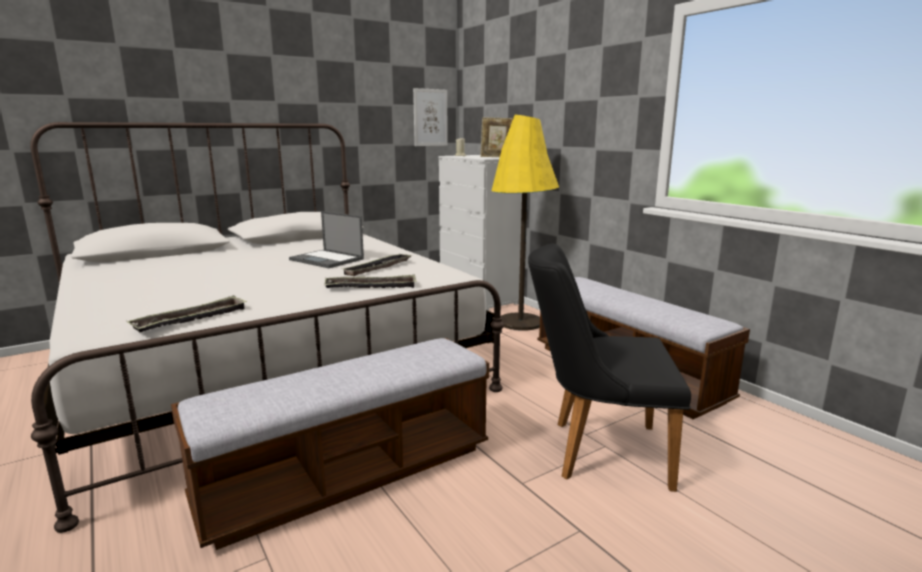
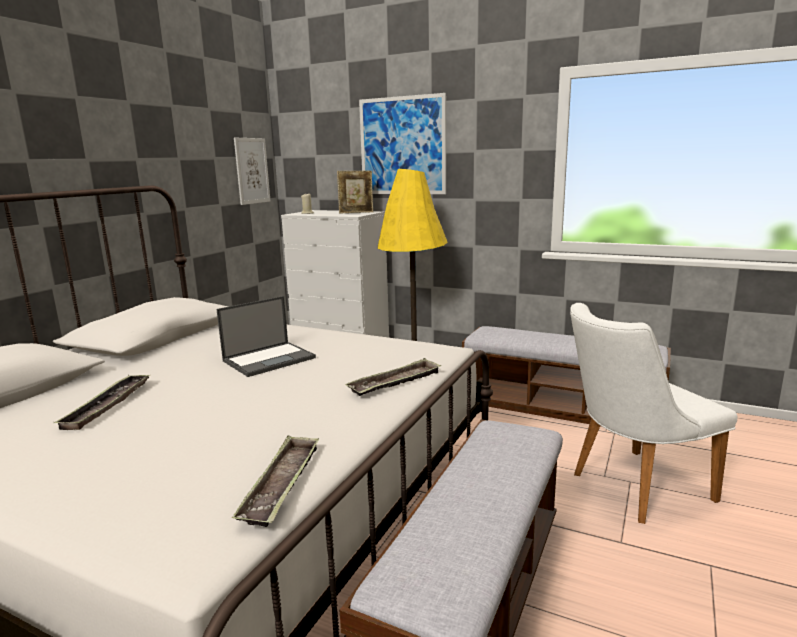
camera: 30 degrees left, 0 degrees up
(327, 259) = (270, 359): laptop -> laptop turned 45 degrees counterclockwise
(378, 268) = (352, 358): tray -> tray (107, 405)
(542, 95) = (402, 146): none -> picture
(596, 450) = (630, 488): black chair -> white chair

